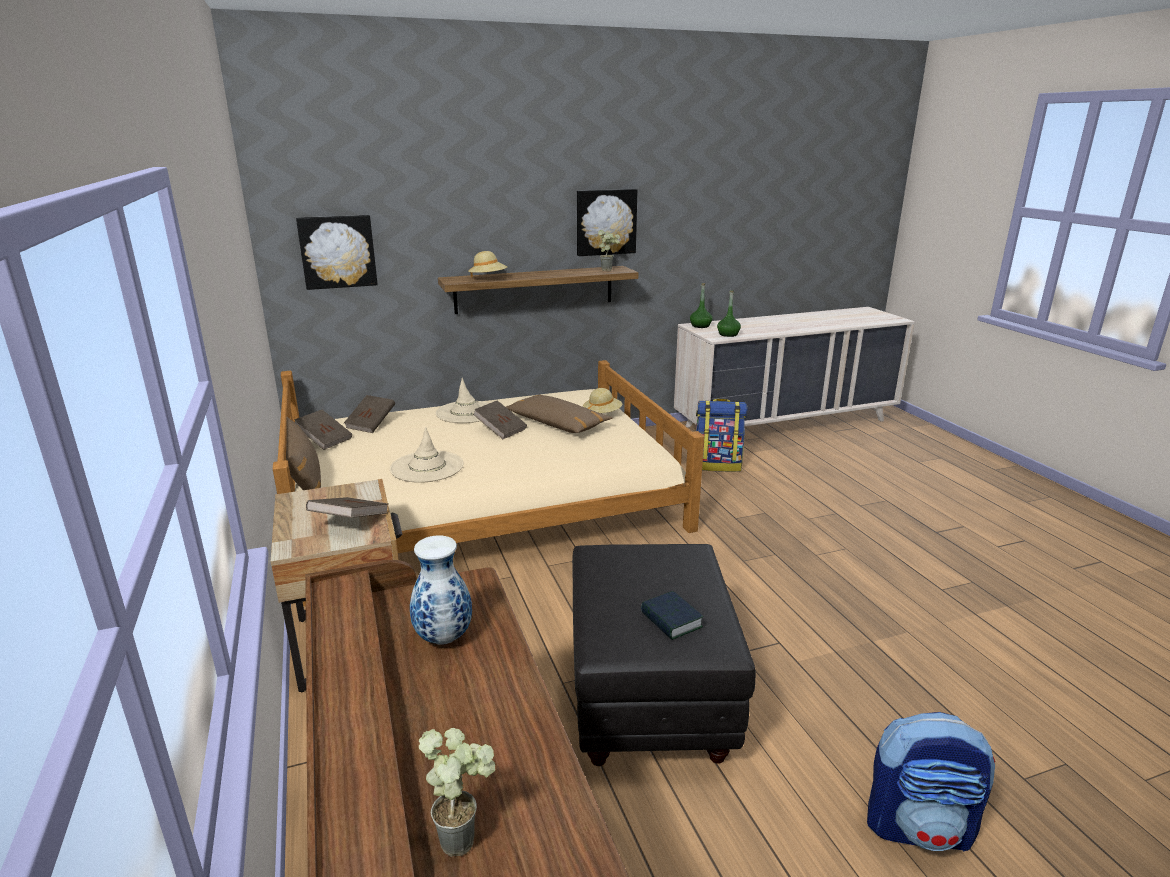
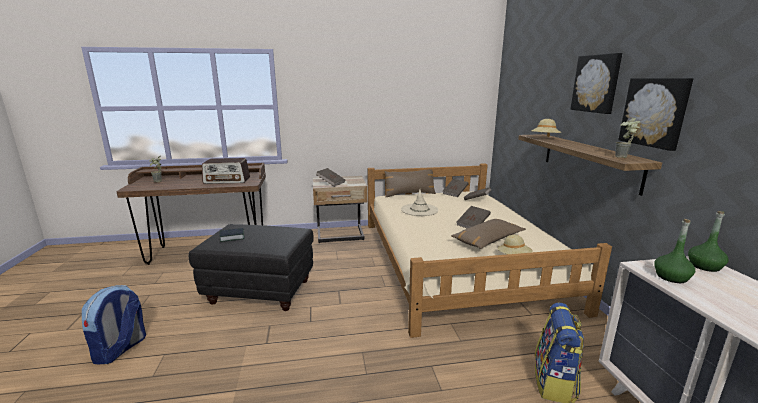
camera: 100 degrees right, 5 degrees down
(337, 251) = (515, 109): picture -> picture (596, 83)
(442, 637) = (227, 180): vase -> radio
(466, 412) = (502, 217): beige hat -> none

